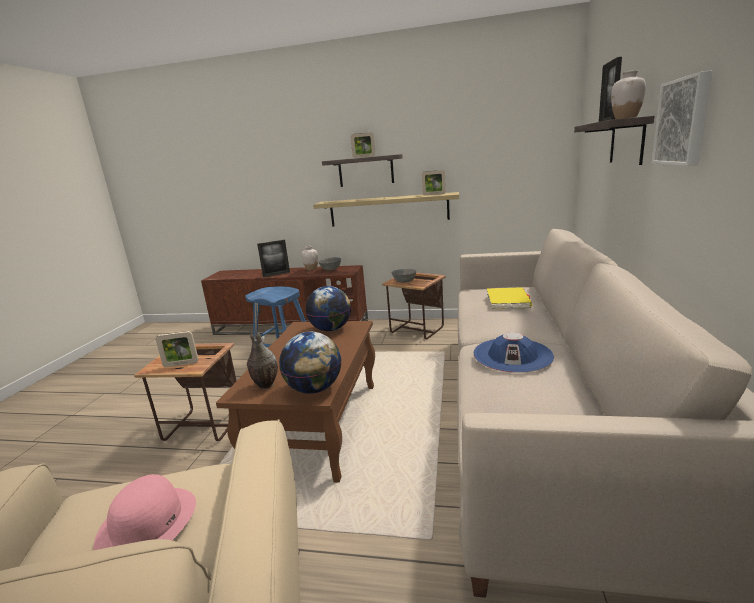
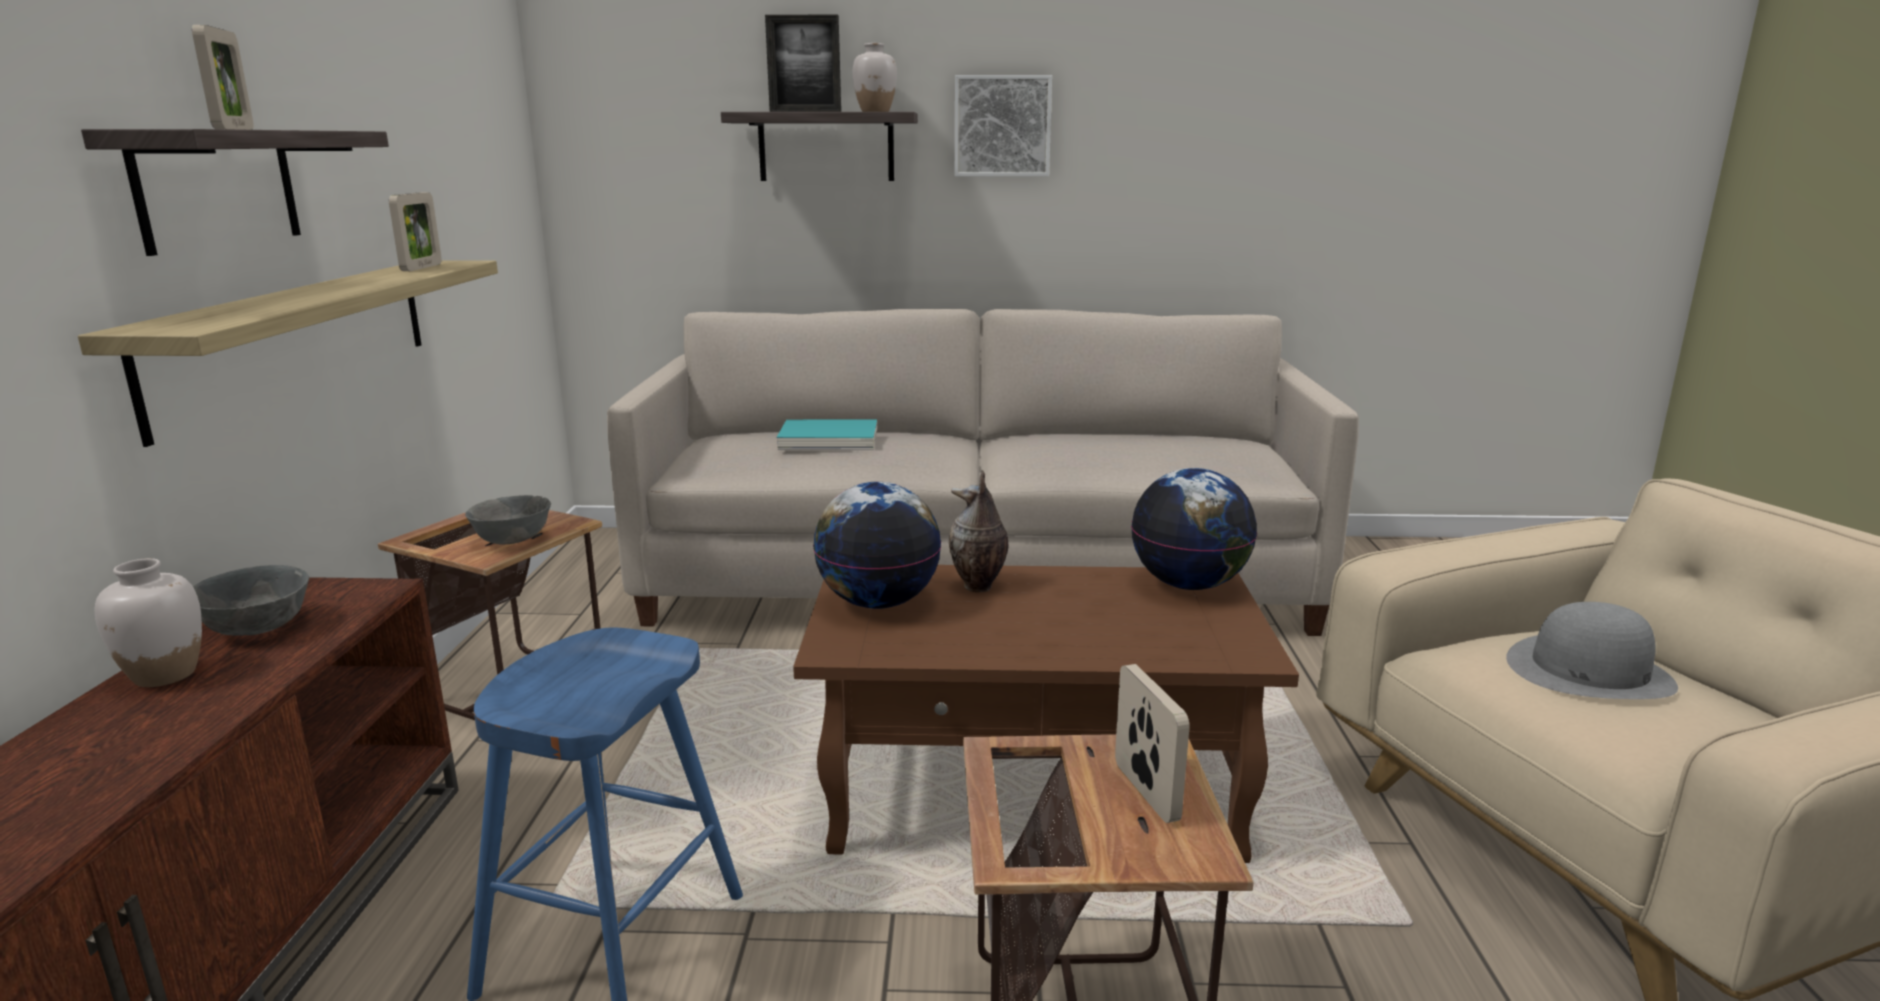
camera: 100 degrees left, 0 degrees up
(148, 523) = (1589, 671): pink hat -> grey hat
(265, 385) = (1201, 633): vase -> vase (978, 586)
(276, 274) = (122, 764): picture frame -> none
(508, 301) = (828, 440): yellow book -> turquoise book
(512, 355) = (1069, 447): blue hat -> none

